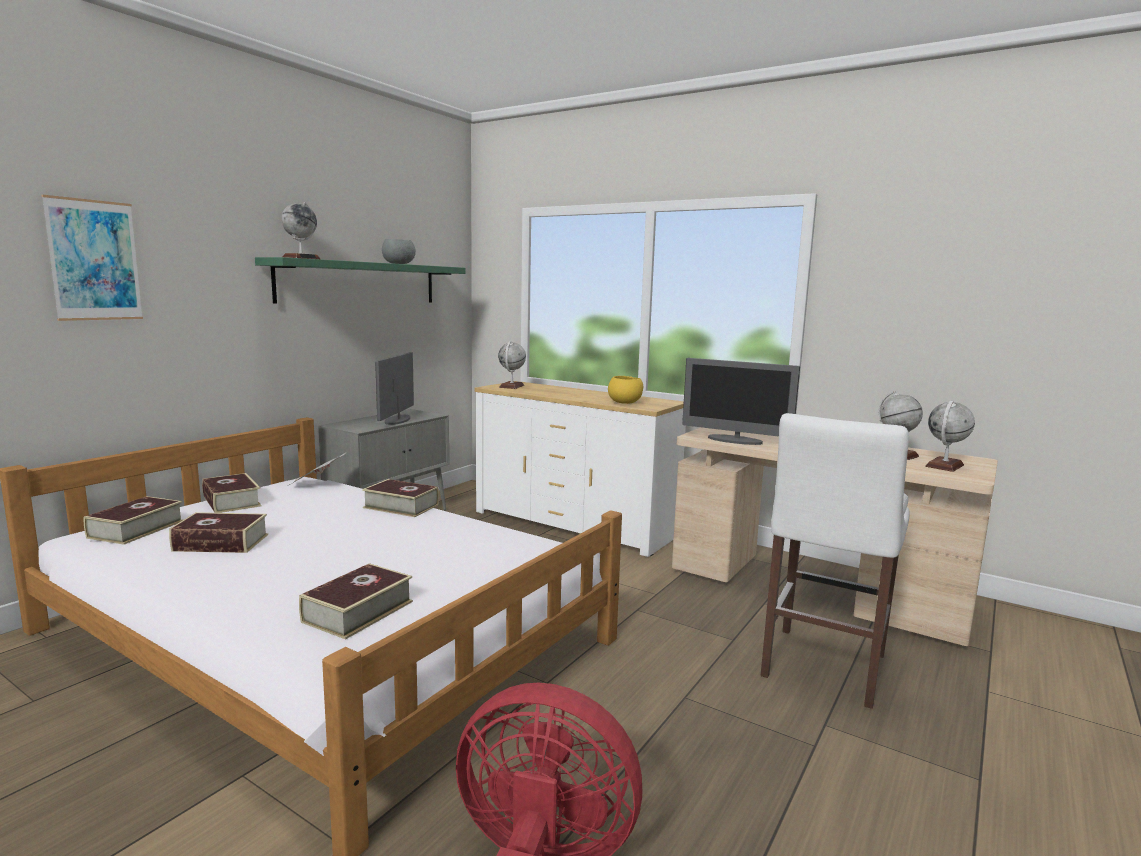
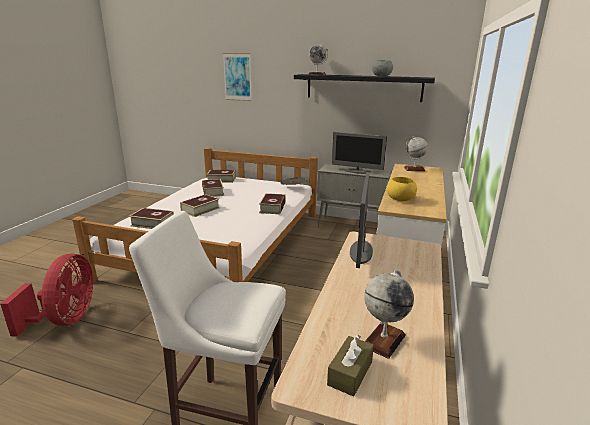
camera: 75 degrees right, 10 degrees up
(231, 501) = (258, 182): book -> book (200, 209)
(360, 283) = (363, 87): green shelf -> black shelf
(397, 420) = (357, 171): monitor -> monitor turned 150 degrees counterclockwise
(944, 466) = (350, 373): globe -> brown tissue box

